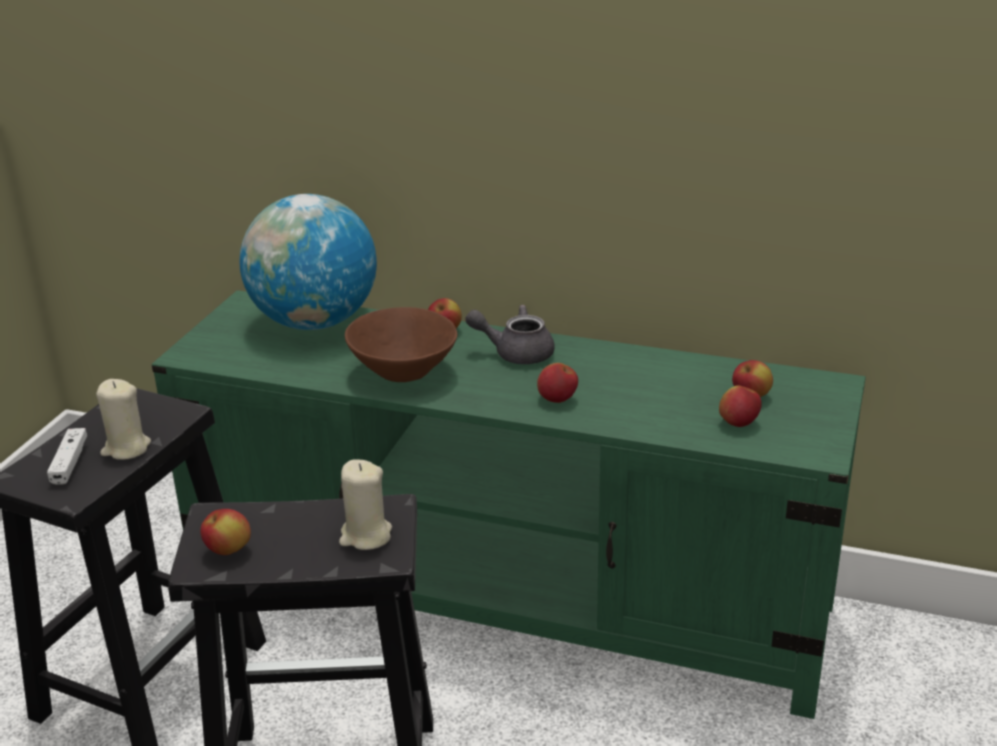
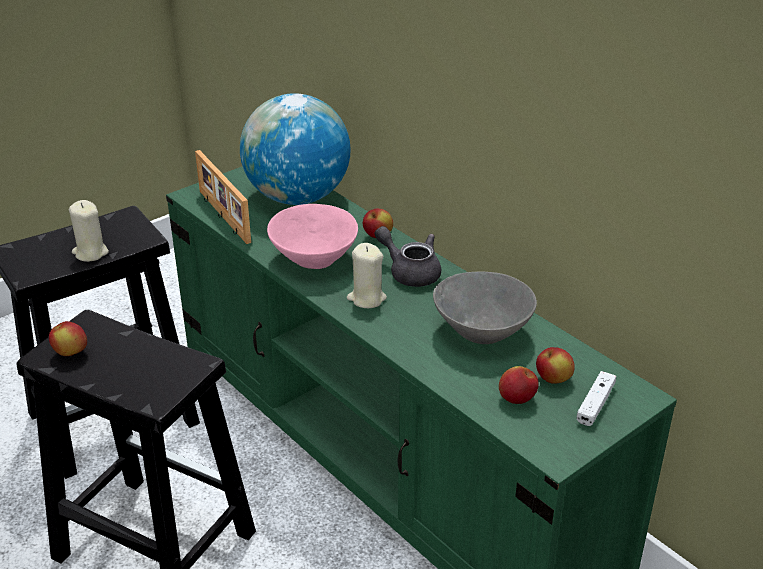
camera: 30 degrees right, 5 degrees up
(69, 463) = (49, 251): white game controller -> white game controller (595, 404)
(249, 364) = (222, 216): none -> picture frame
(365, 536) = (159, 378): beige candle -> beige candle (366, 298)
(404, 373) = (314, 260): brown bowl -> pink bowl
(557, 399) = (399, 323): apple -> none
(643, 380) = (481, 332): none -> grey bowl

